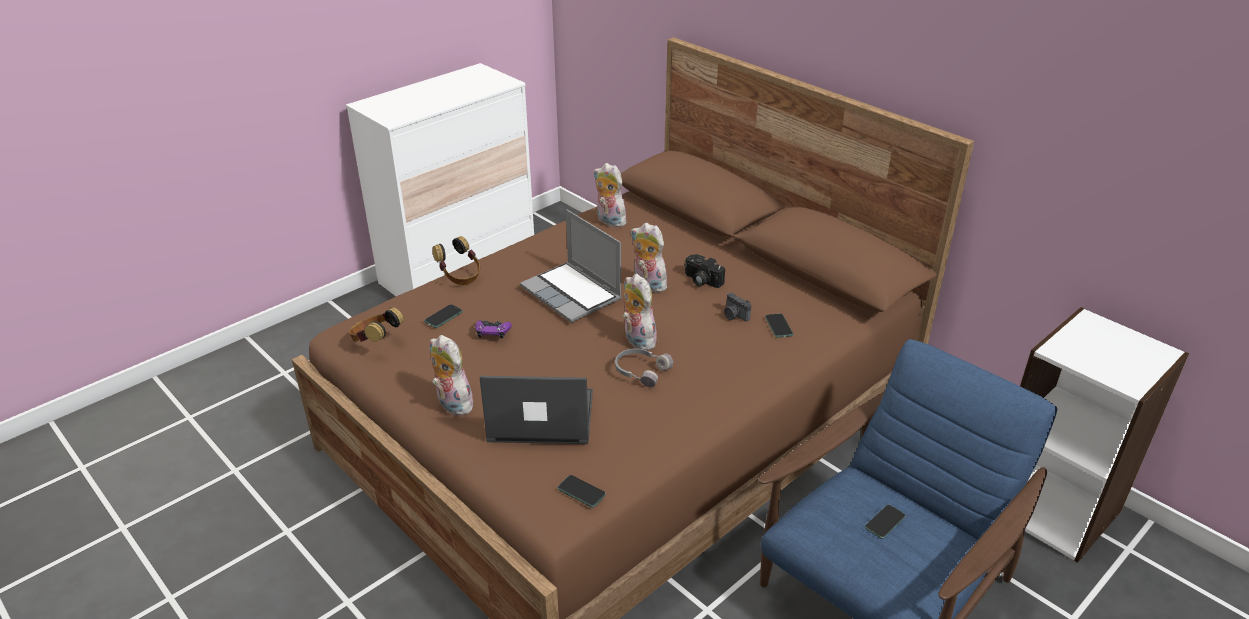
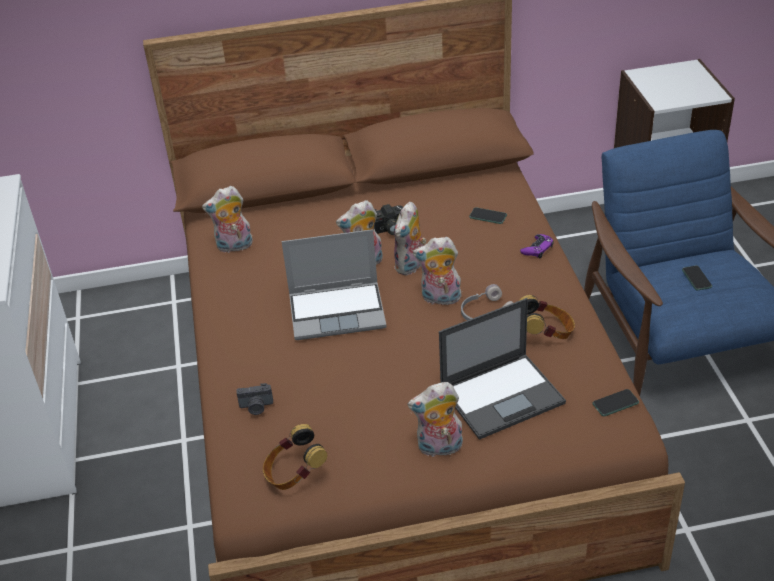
camera: 55 degrees left, 5 degrees up
(443, 317) = (302, 409): phone -> none
(460, 276) = (230, 378): headphones -> headphones (547, 333)
(492, 331) = (357, 382): purple game controller -> purple game controller (537, 249)
(539, 416) = (503, 395): laptop -> laptop turned 150 degrees counterclockwise
(667, 310) = (411, 266): none -> plush toy
(734, 316) = (453, 233): camera -> camera (256, 407)

